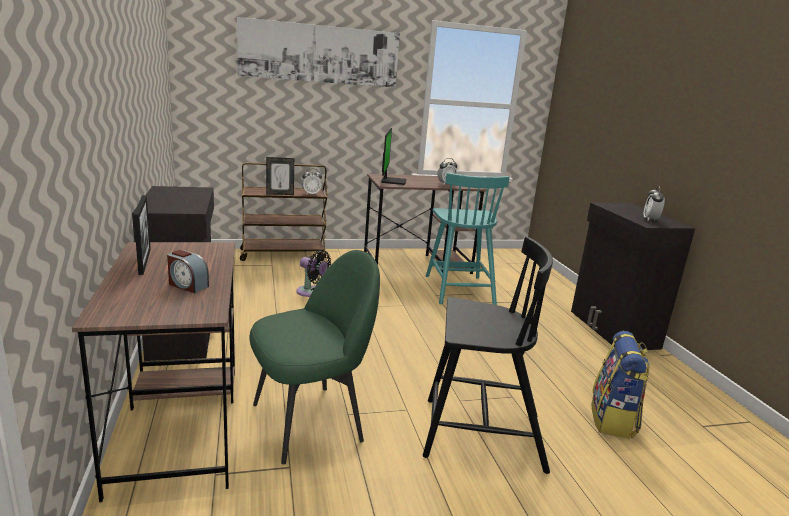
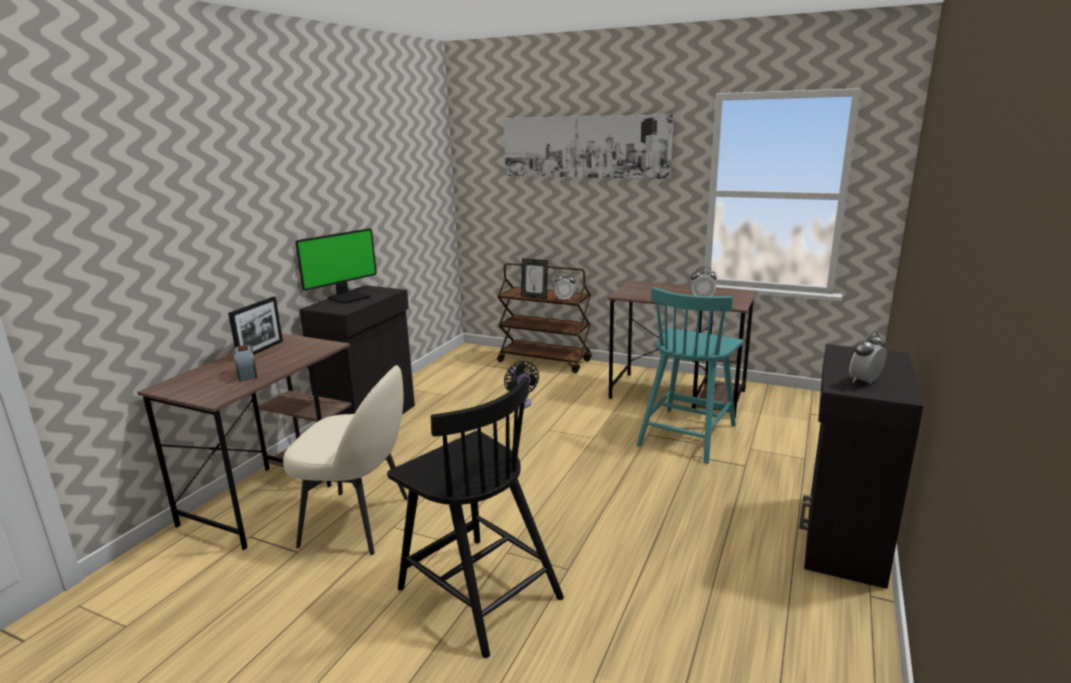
camera: 40 degrees right, 0 degrees up
(310, 421) = (359, 522): green chair -> beige chair
(392, 181) = (637, 291): monitor -> monitor (348, 297)
(613, 420) = (652, 642): backpack -> none

